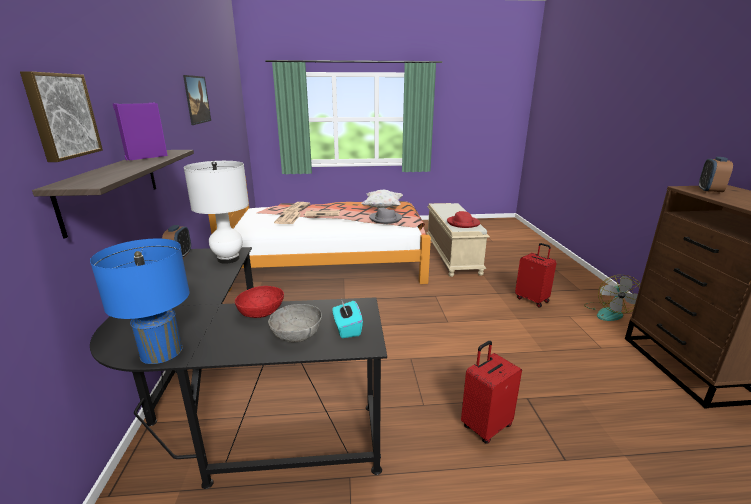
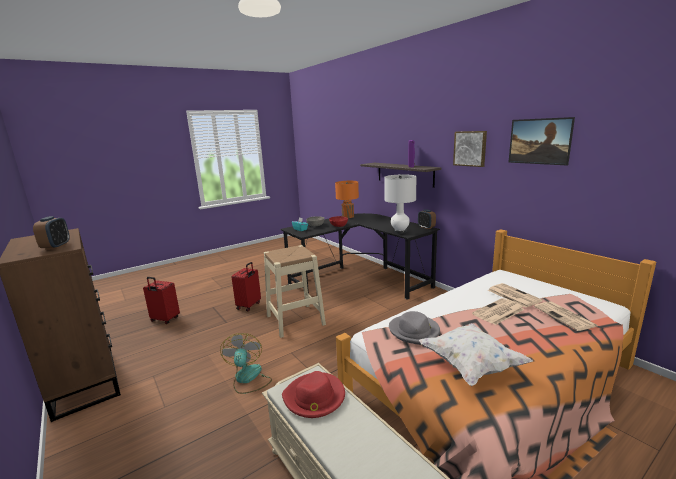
camera: 150 degrees right, 5 degrees down
(61, 116) = (390, 143): picture -> picture (470, 148)
(161, 351) = (348, 216): blue table lamp -> orange table lamp
(422, 360) = (295, 320): none -> beige stool
(532, 299) = (202, 419): red suitcase -> red suitcase (164, 320)
(608, 312) = (106, 435): fan -> fan (248, 379)

